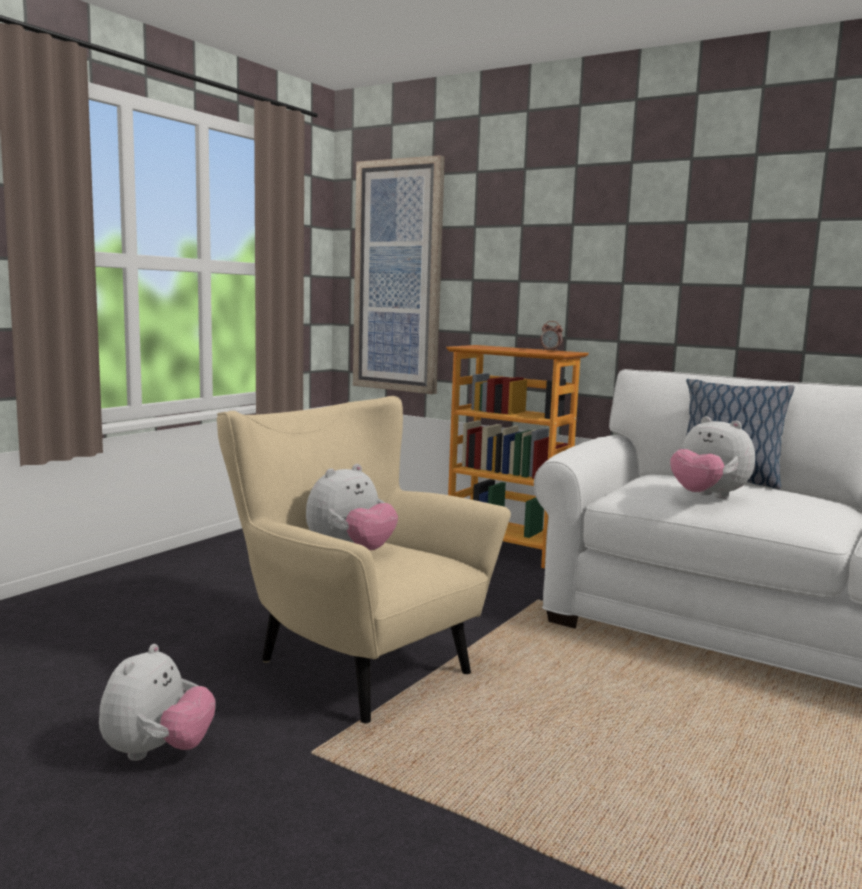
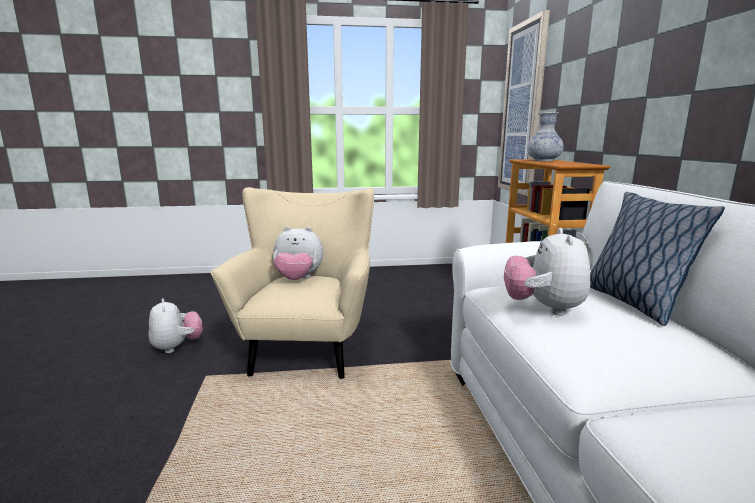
camera: 50 degrees right, 5 degrees up
(157, 752) = (177, 347): plush toy -> plush toy turned 90 degrees counterclockwise
(494, 347) = (543, 160): none -> vase
(550, 351) = (578, 163): alarm clock -> none

